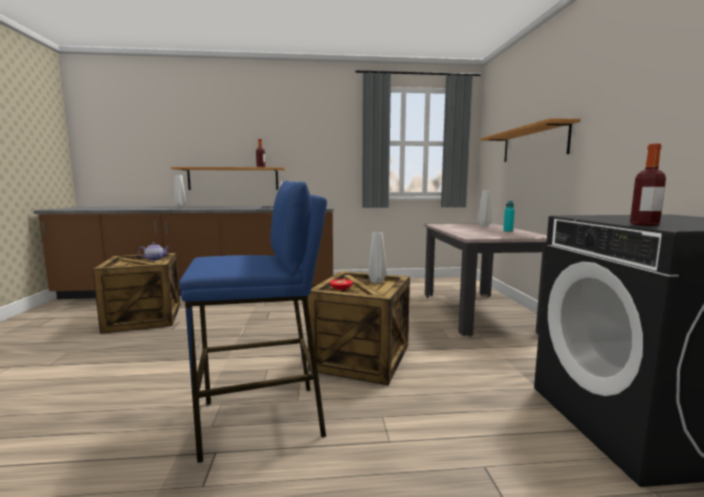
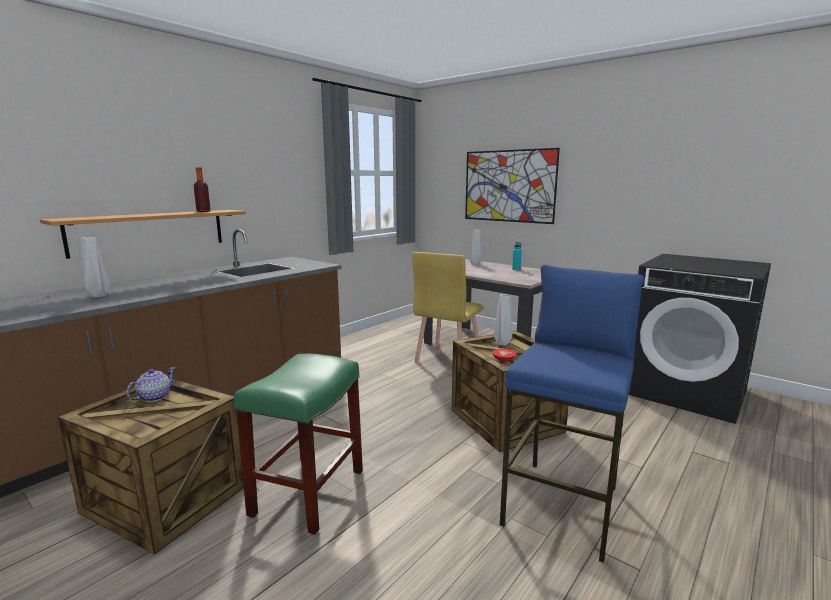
camera: 45 degrees left, 5 degrees up
(183, 339) = (308, 491): none -> green stool
(419, 308) = (447, 358): none -> yellow chair
(533, 144) = (508, 186): shelf -> picture
(644, 224) = (725, 271): bottle -> none

